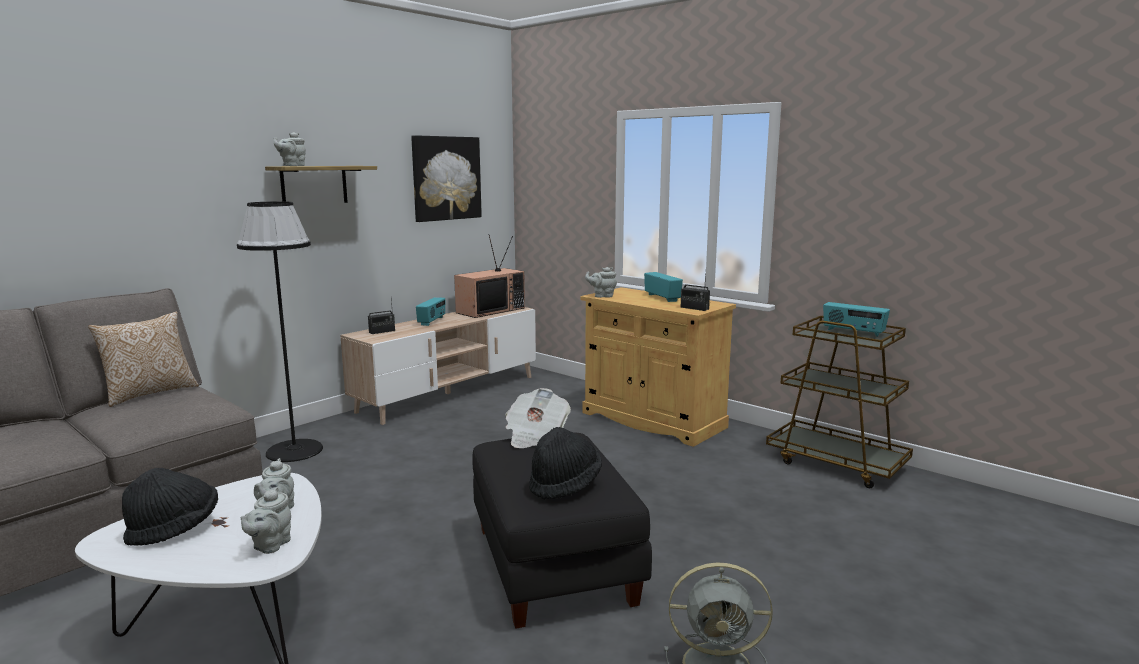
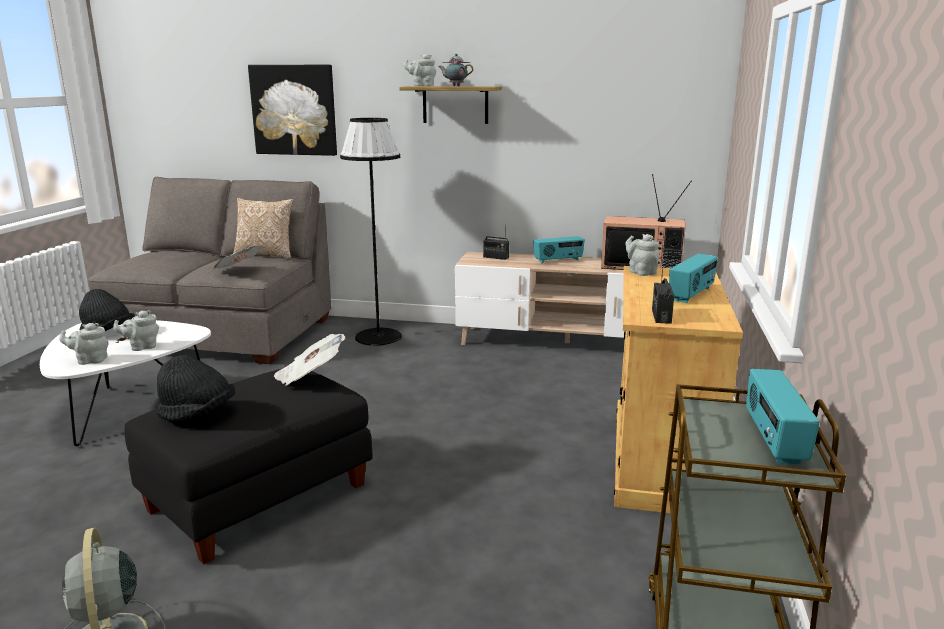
camera: 60 degrees right, 5 degrees up
(192, 411) = (238, 271): none -> newspaper
(329, 165) = (455, 86): none -> teapot
(446, 178) = (617, 102): picture -> picture (294, 110)

